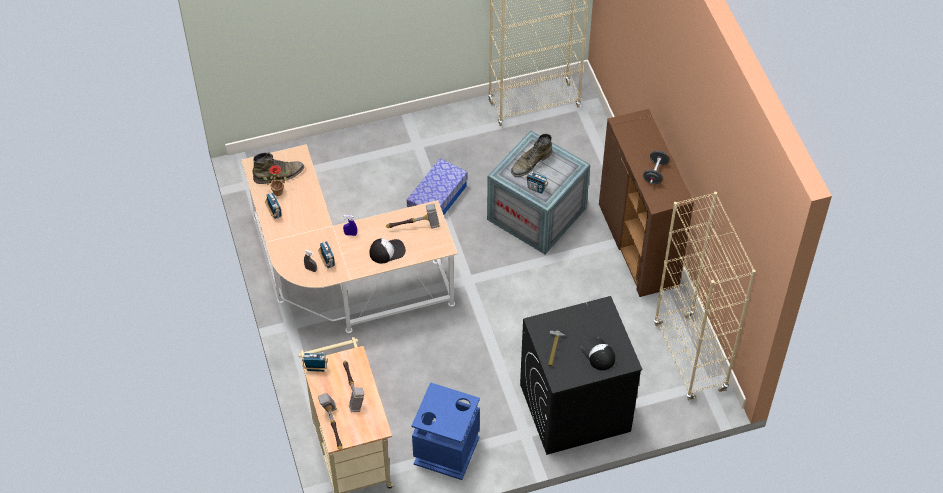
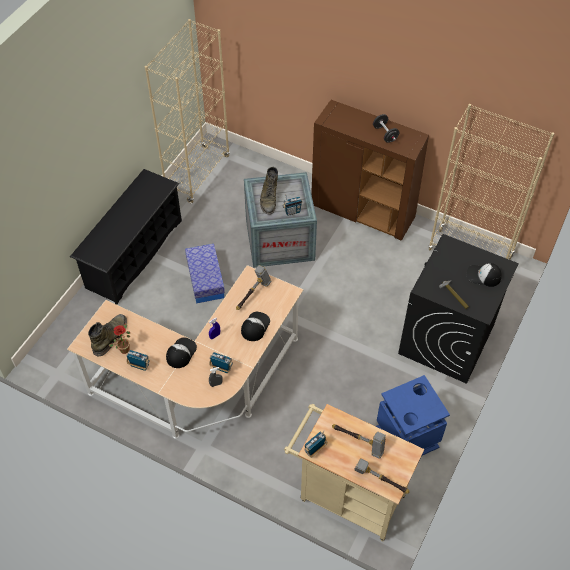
camera: 45 degrees left, 0 degrees up
(313, 226) = (181, 353): none -> cap
(406, 134) = (134, 254): none -> black shoe rack

